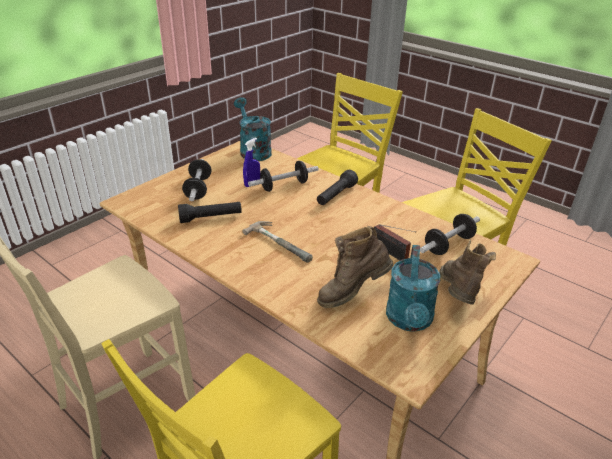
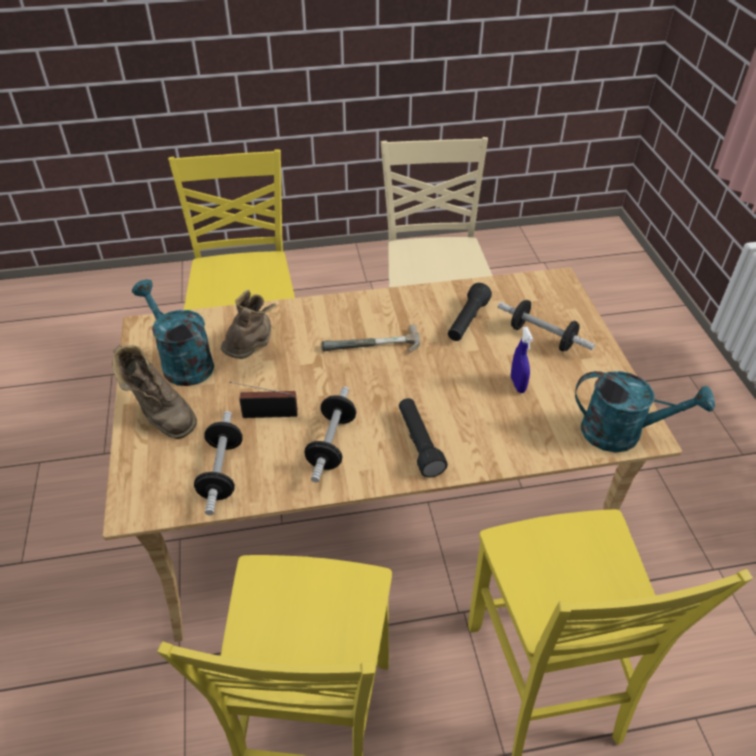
camera: 130 degrees right, 10 degrees up
(284, 186) = (487, 409): dumbbell -> dumbbell (331, 444)

